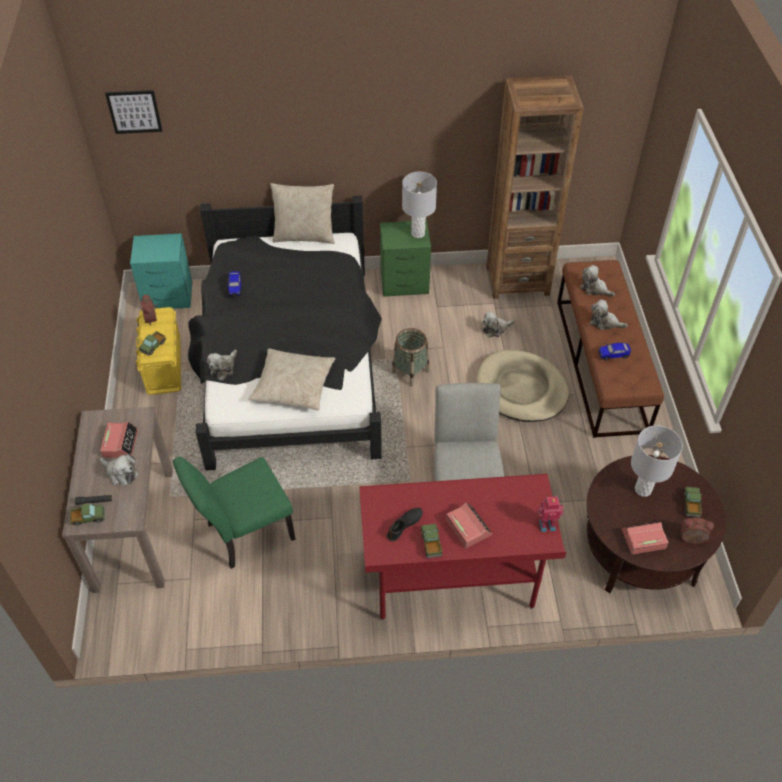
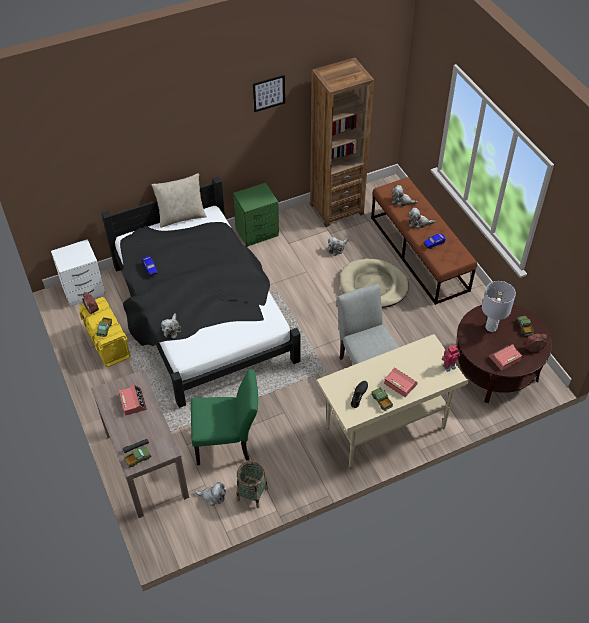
camera: 20 degrees left, 0 degrees up
(121, 473) = (144, 422): plush toy -> plush toy (212, 496)
(134, 111) = (48, 156): picture -> picture (269, 93)
(169, 296) = (84, 290): turquoise nightstand -> white nightstand
(244, 534) = (228, 443): green chair -> green chair turned 135 degrees counterclockwise
(293, 385) = (228, 327): beige pillow -> none
(410, 372) = (291, 295): basket -> basket (252, 494)
(418, 233) = (264, 194): grey table lamp -> none
(453, 582) = (385, 428): red desk -> beige desk

